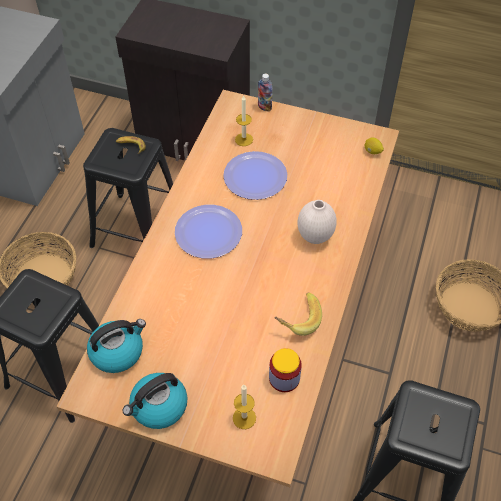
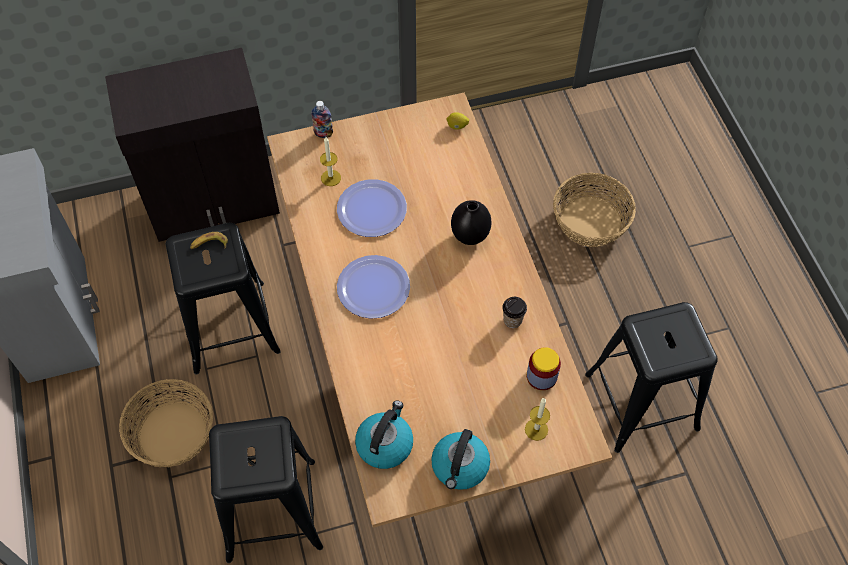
camera: 35 degrees left, 5 degrees up
(297, 319) = (512, 320): banana -> cup
(314, 236) = (469, 236): white vase -> black vase

